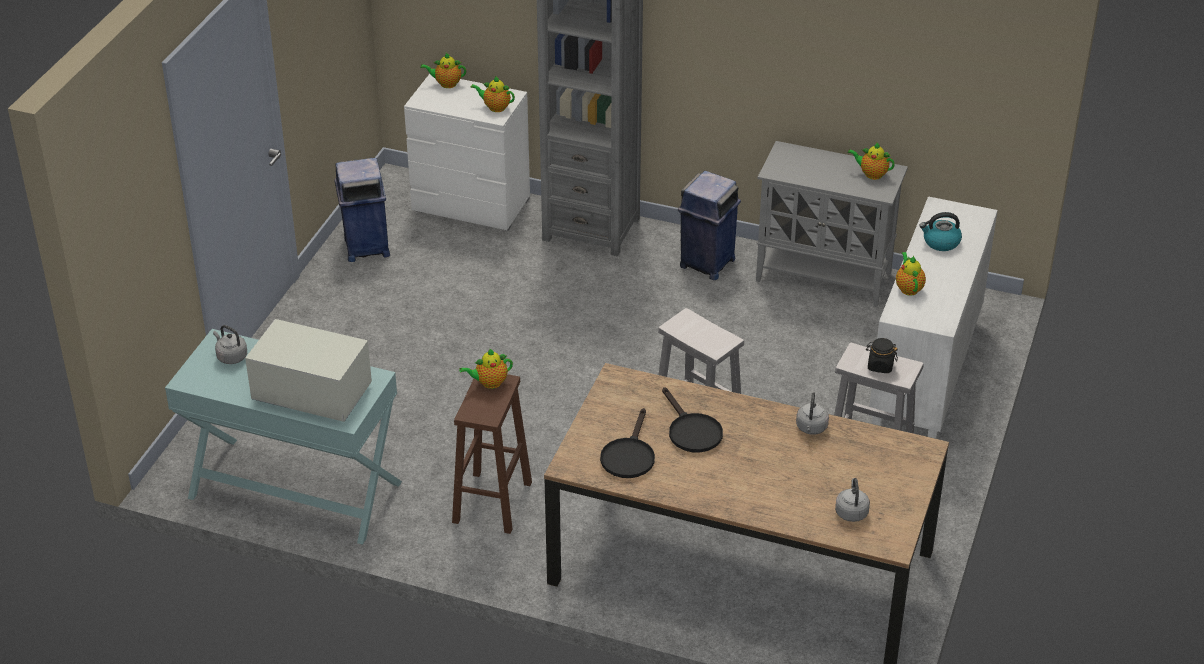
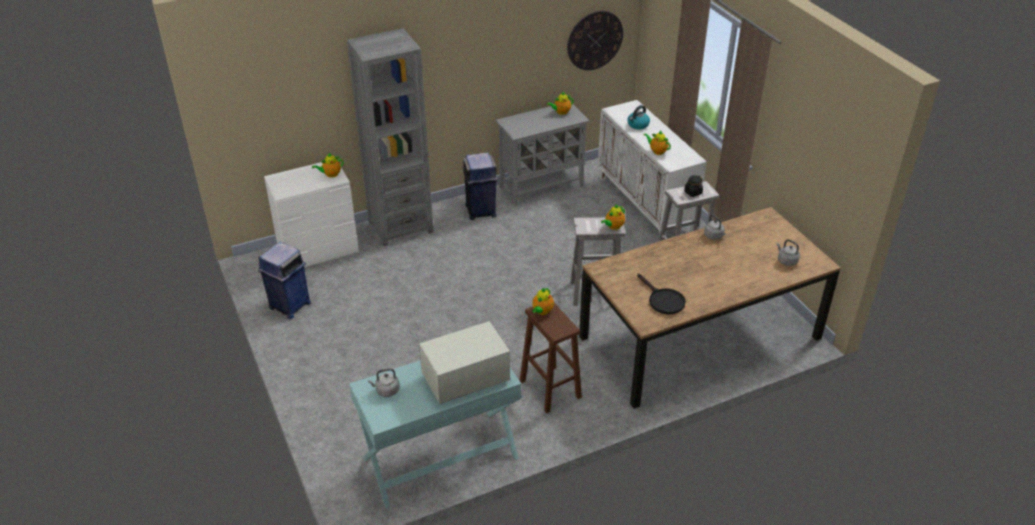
camera: 45 degrees left, 0 degrees up
(446, 84) = (283, 177): teapot -> teapot (613, 227)
(691, 431) = (670, 270): black frying pan -> none
(963, 87) = (595, 40): none -> wall clock

